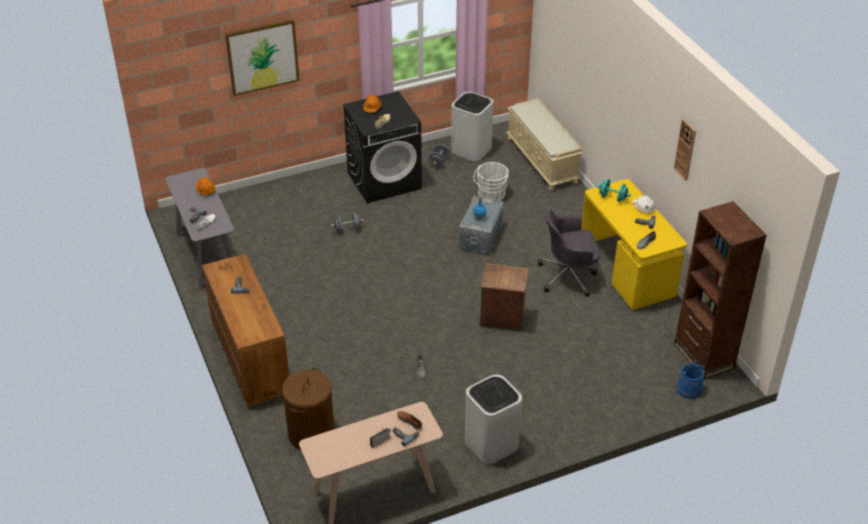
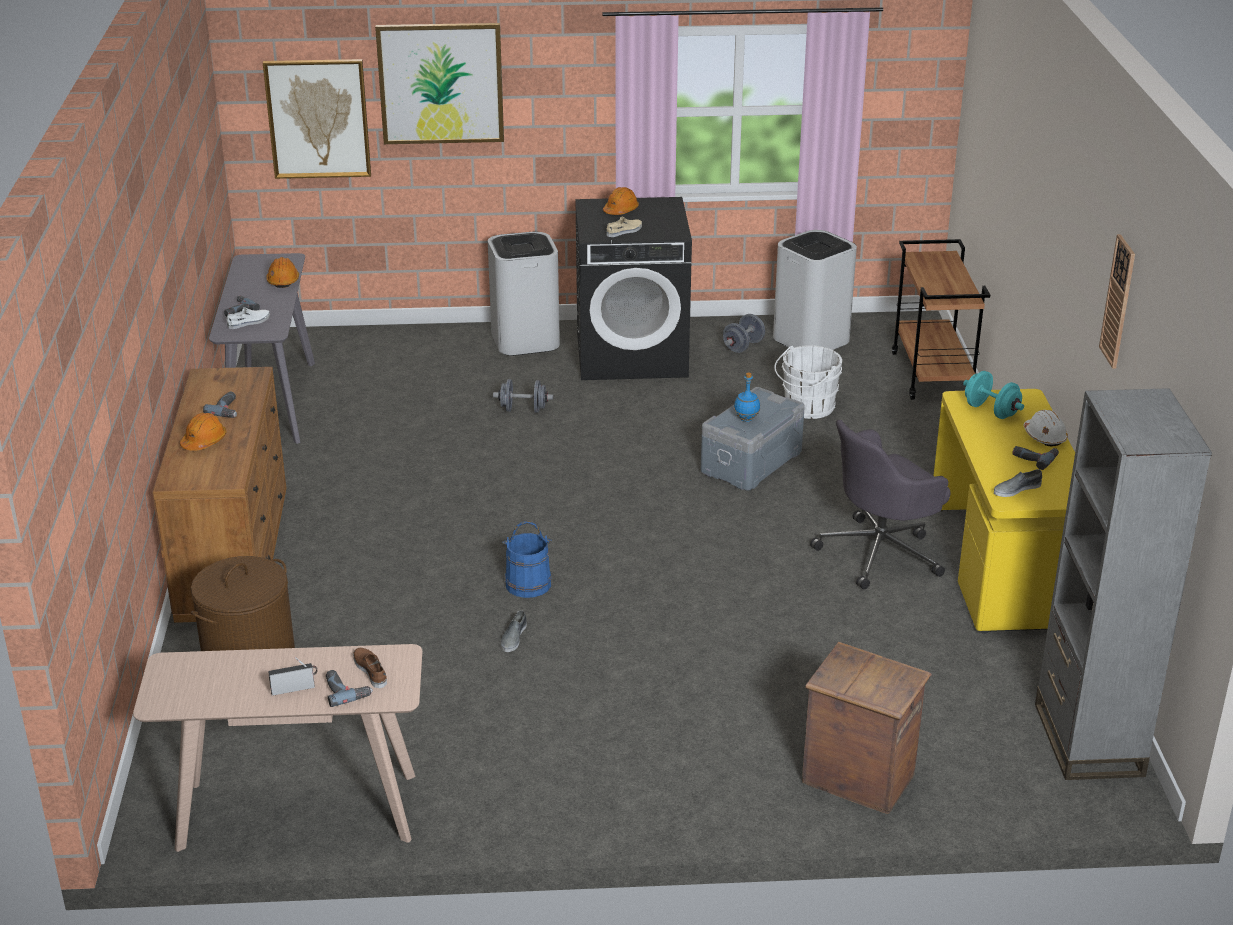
camera: 20 degrees right, 10 degrees down
(195, 89) = (318, 118): none -> picture
(243, 311) = (204, 441): none -> orange hard hat
(491, 444) = (567, 788): white trash can -> white trash can (525, 340)
(502, 319) = (714, 593): crate -> crate (858, 780)
(542, 160) = (932, 375): beige bench -> brown cart
(568, 276) = (881, 553): grey office chair -> grey office chair turned 45 degrees counterclockwise
(689, 389) = (1025, 791): blue bucket -> blue bucket (528, 584)
(703, 356) = (1088, 740): brown bookcase -> grey bookcase

